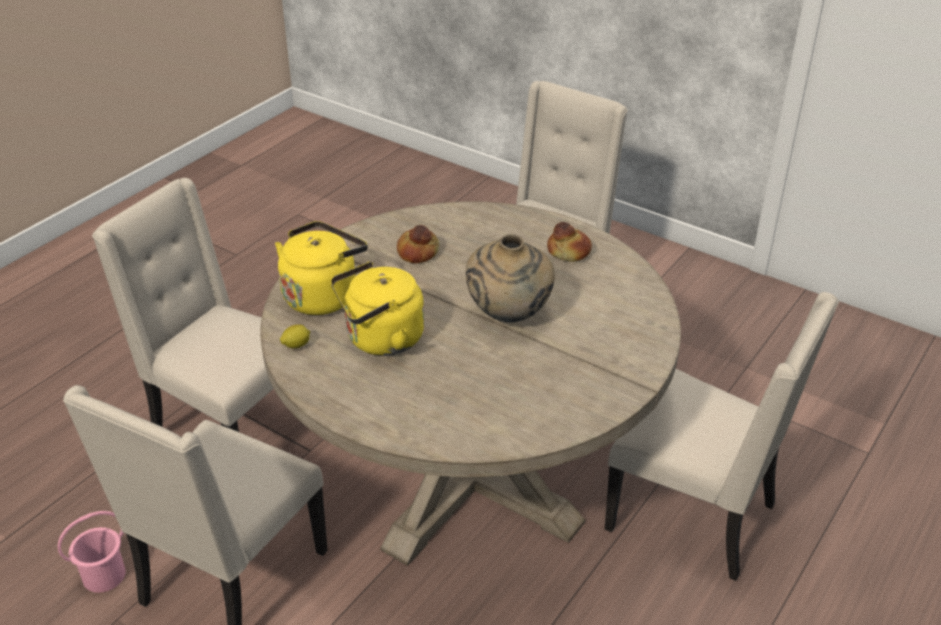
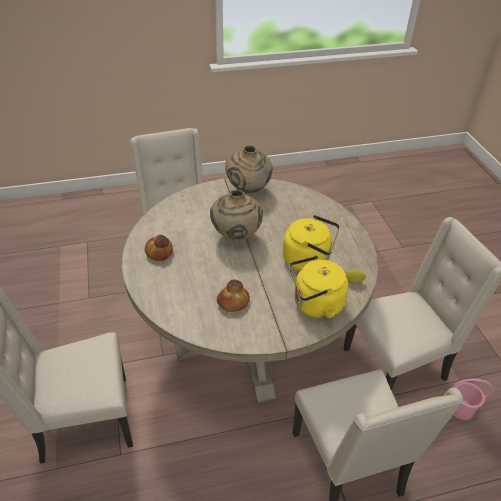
camera: 140 degrees left, 5 degrees up
(591, 393) = (248, 190): none -> beige vase

